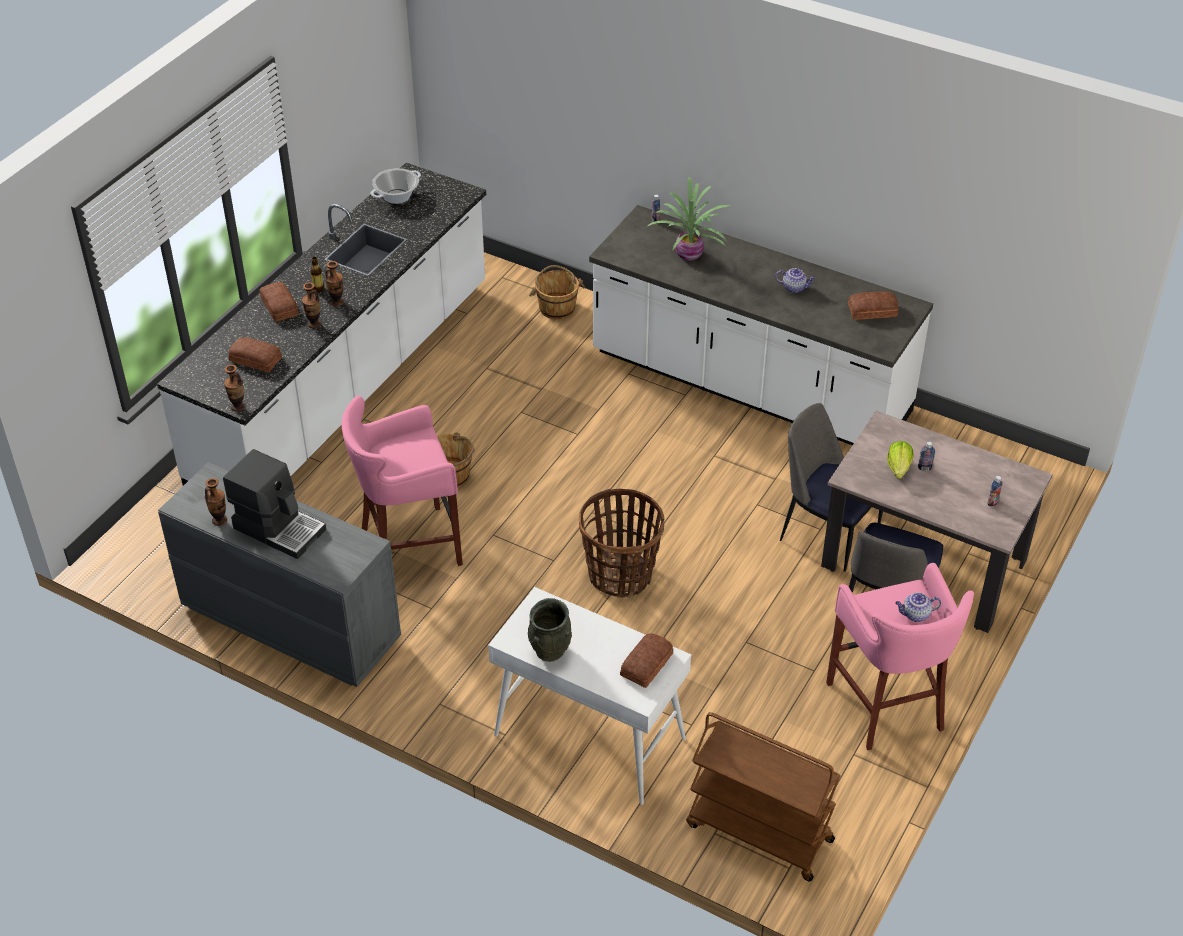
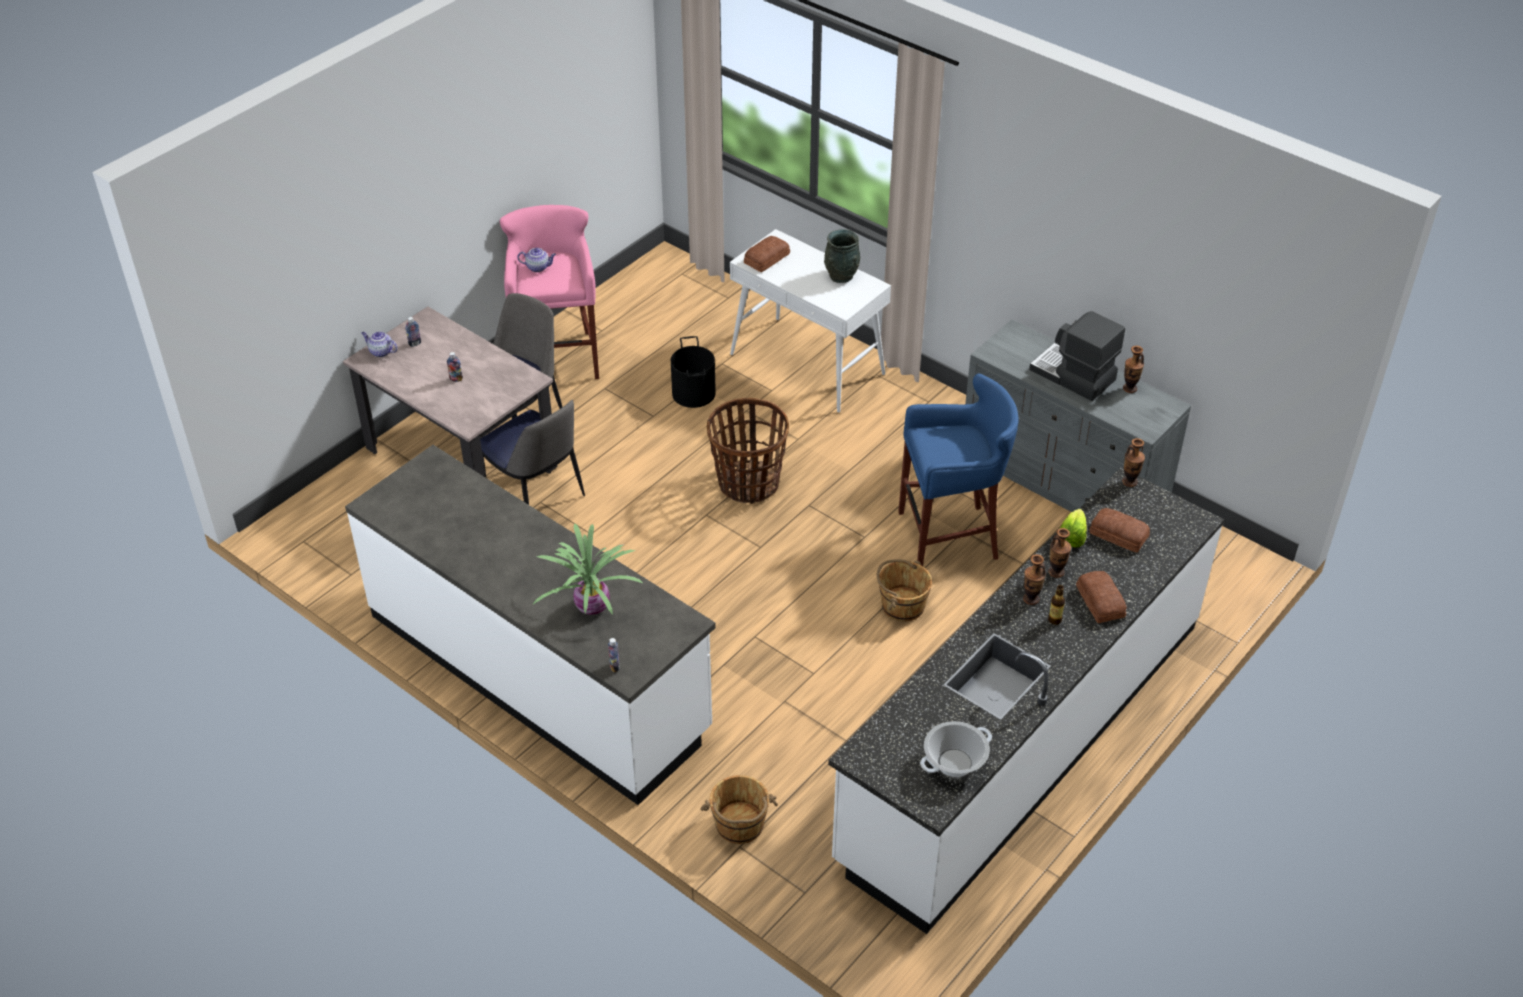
camera: 170 degrees left, 0 degrees up
(408, 545) = (951, 536): pink stool -> blue stool
(712, 677) = (693, 393): none -> black bucket
(758, 833) = (696, 294): brown cart -> none
(794, 288) = (488, 544): teapot -> teapot (380, 352)
(873, 311) = (417, 504): bread -> none
(898, 468) = (480, 381): lettuce -> lettuce (1072, 537)

